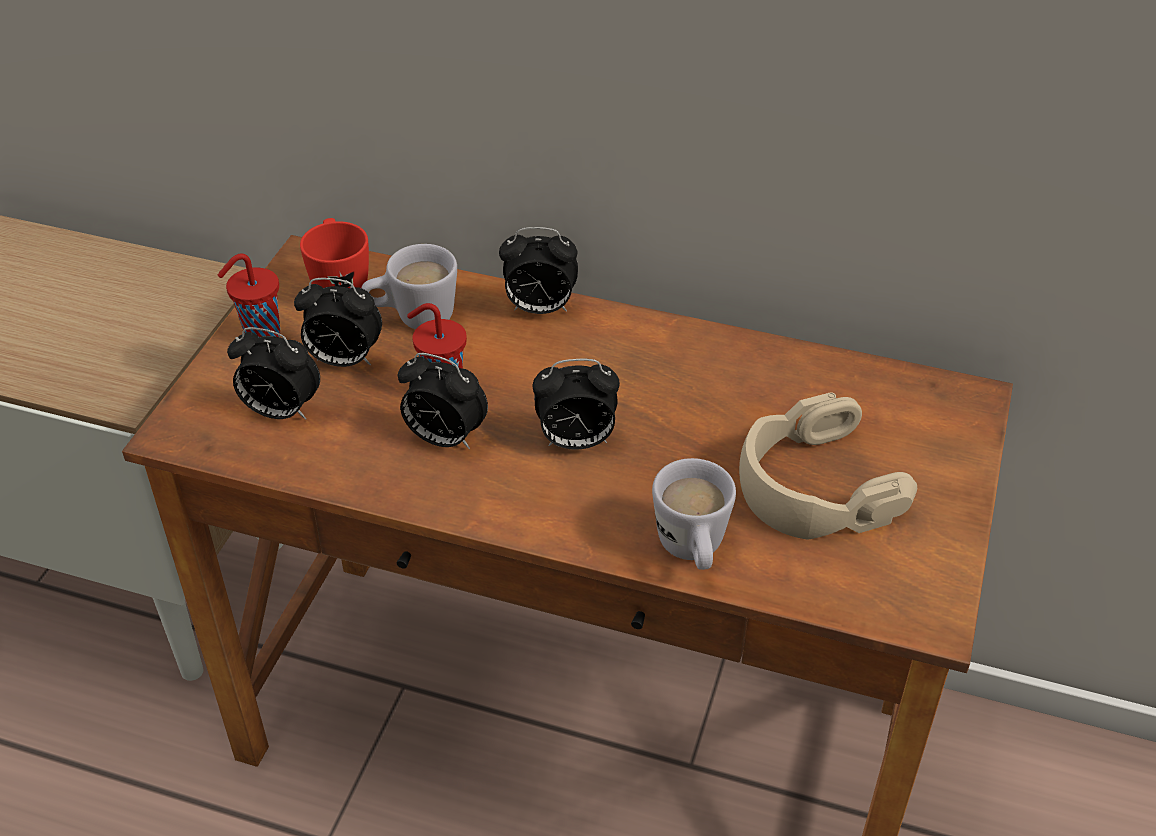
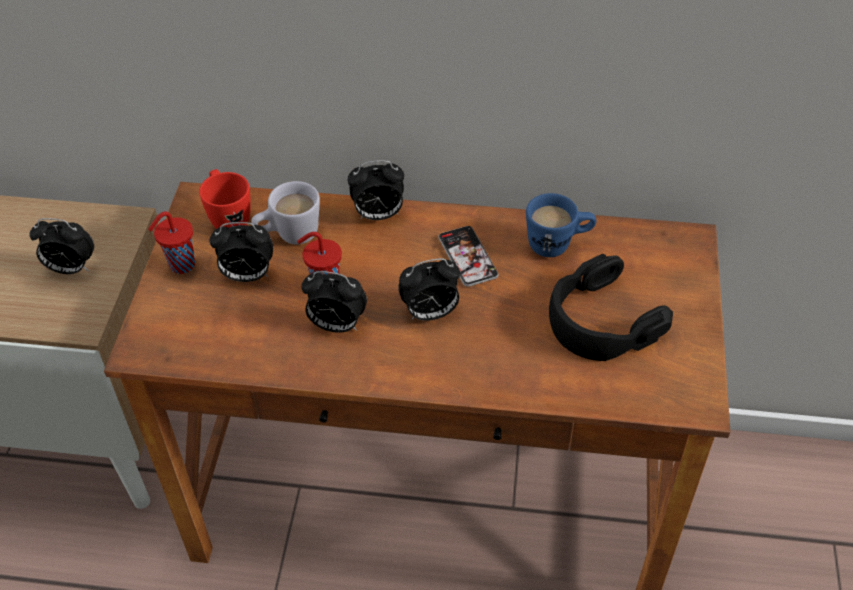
camera: 10 degrees left, 5 degrees up
(280, 411) = (212, 322): alarm clock -> alarm clock (71, 268)
(647, 377) = (467, 257): none -> phone
(692, 552) = (530, 382): white mug -> none
(778, 378) = (558, 244): none -> blue mug
(814, 486) = (601, 321): beige headphones -> black headphones

